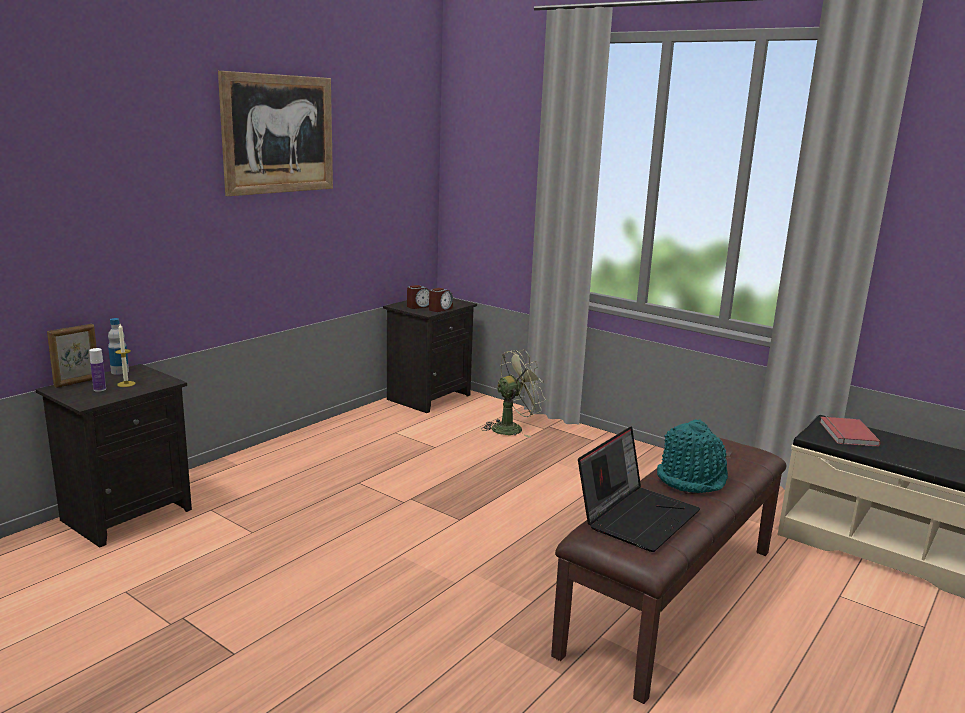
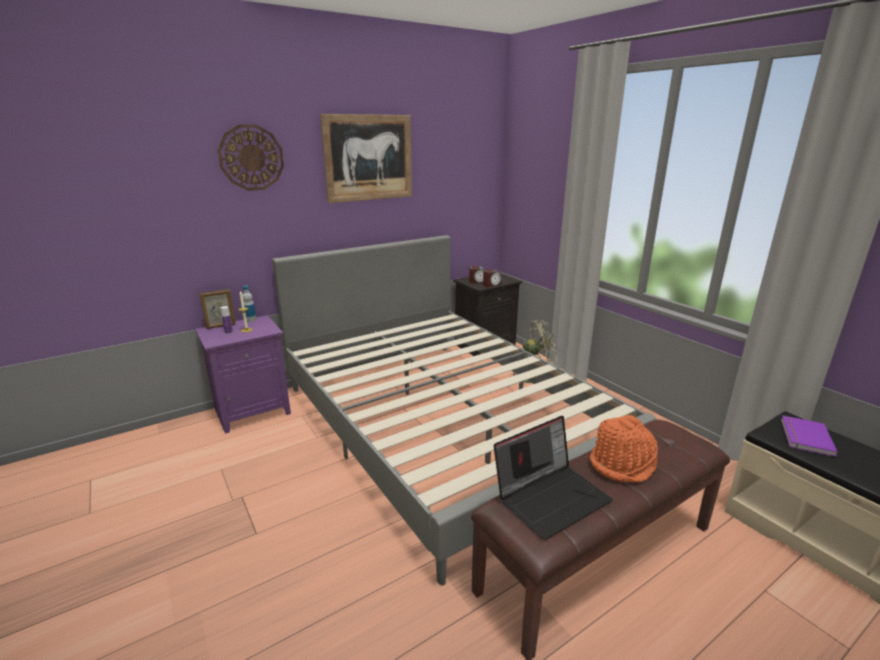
camera: 20 degrees right, 5 degrees up
(125, 128) = (251, 157): none -> wall clock
(127, 513) = (253, 411): black nightstand -> purple nightstand
(423, 494) = (443, 424): none -> grey bed
(692, 478) = (623, 464): turquoise hat -> orange hat
(846, 434) = (804, 437): red book -> purple book

